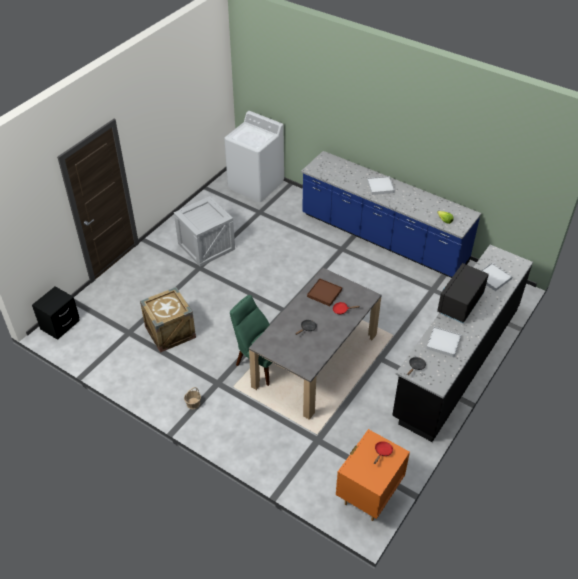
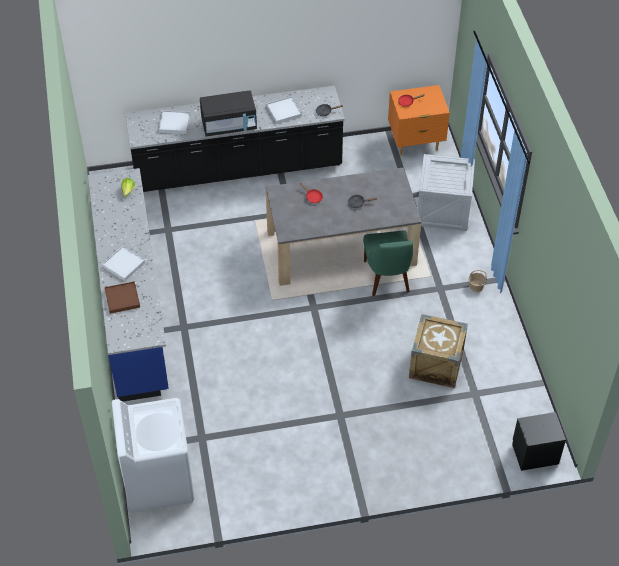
camera: 135 degrees left, 5 degrees up
(206, 246) = (304, 437): crate -> crate (442, 210)
(324, 293) = (308, 219): brown tray -> brown tray (122, 298)

